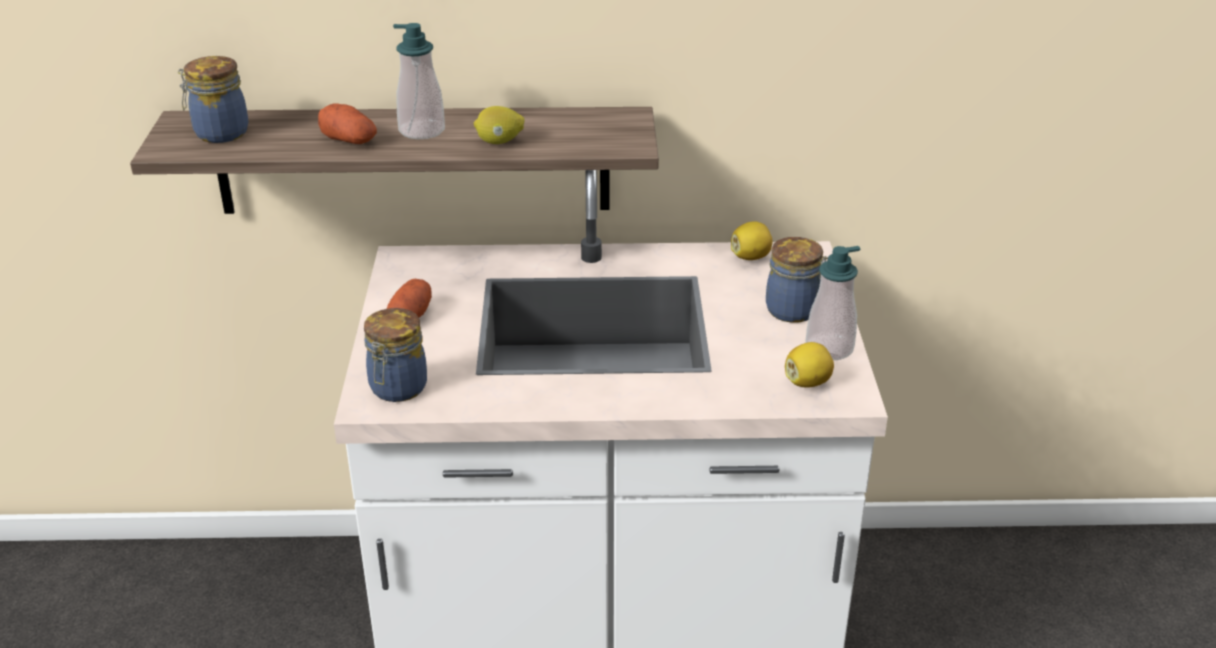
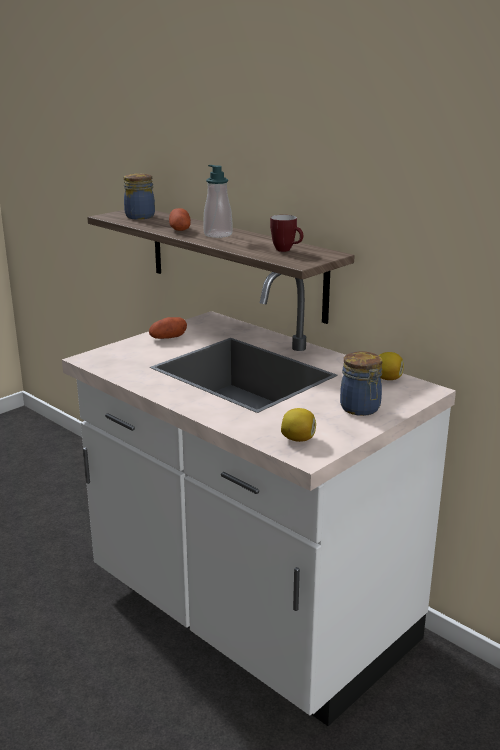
camera: 45 degrees right, 10 degrees down
(397, 389) = (108, 358): jar -> none
(499, 142) = (240, 246): lemon -> none
(569, 128) = (287, 250): none -> mug
(829, 348) = (344, 431): soap dispenser -> none

